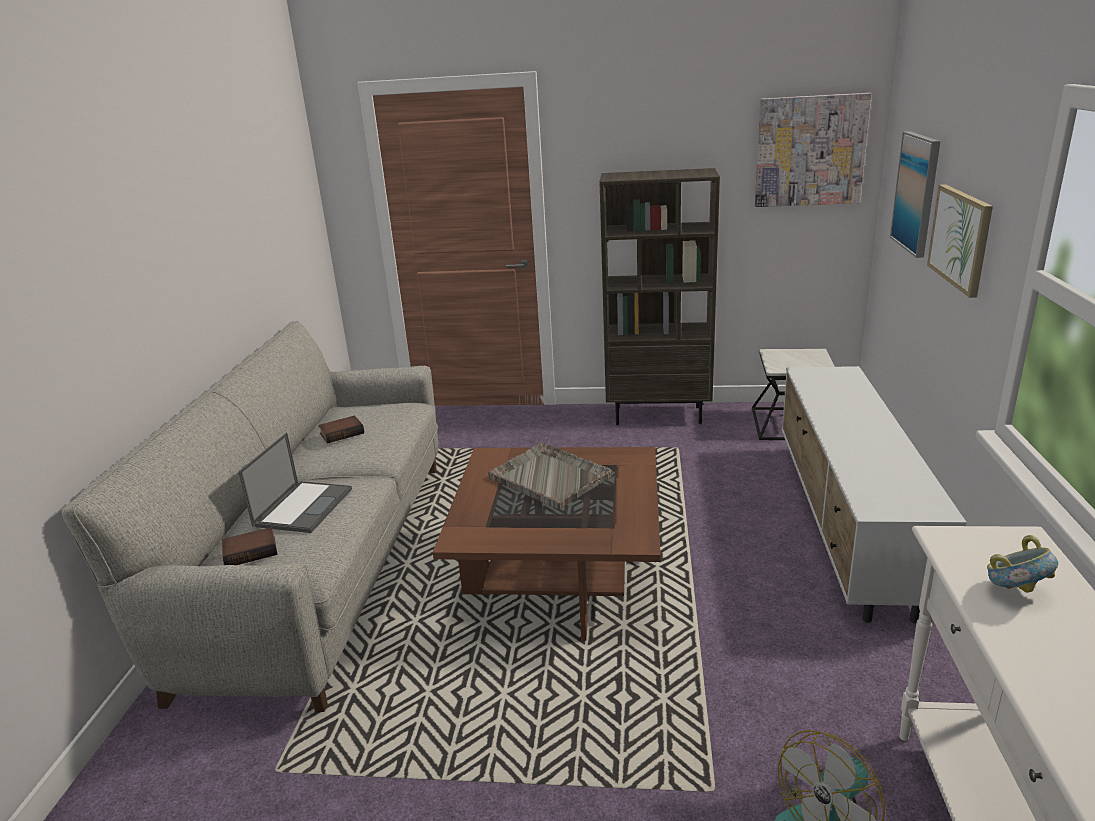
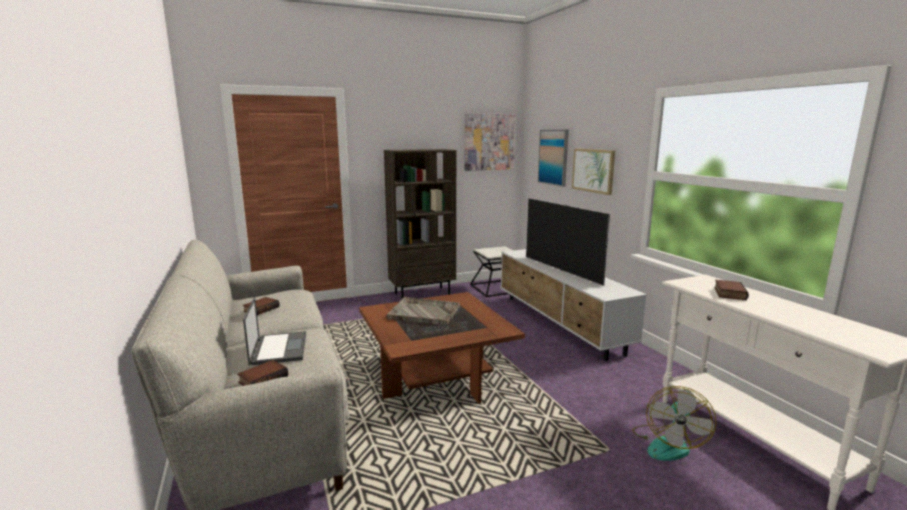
camera: 30 degrees left, 10 degrees down
(853, 430) = (561, 270): none -> television
(1015, 590) = (728, 293): bowl -> book

